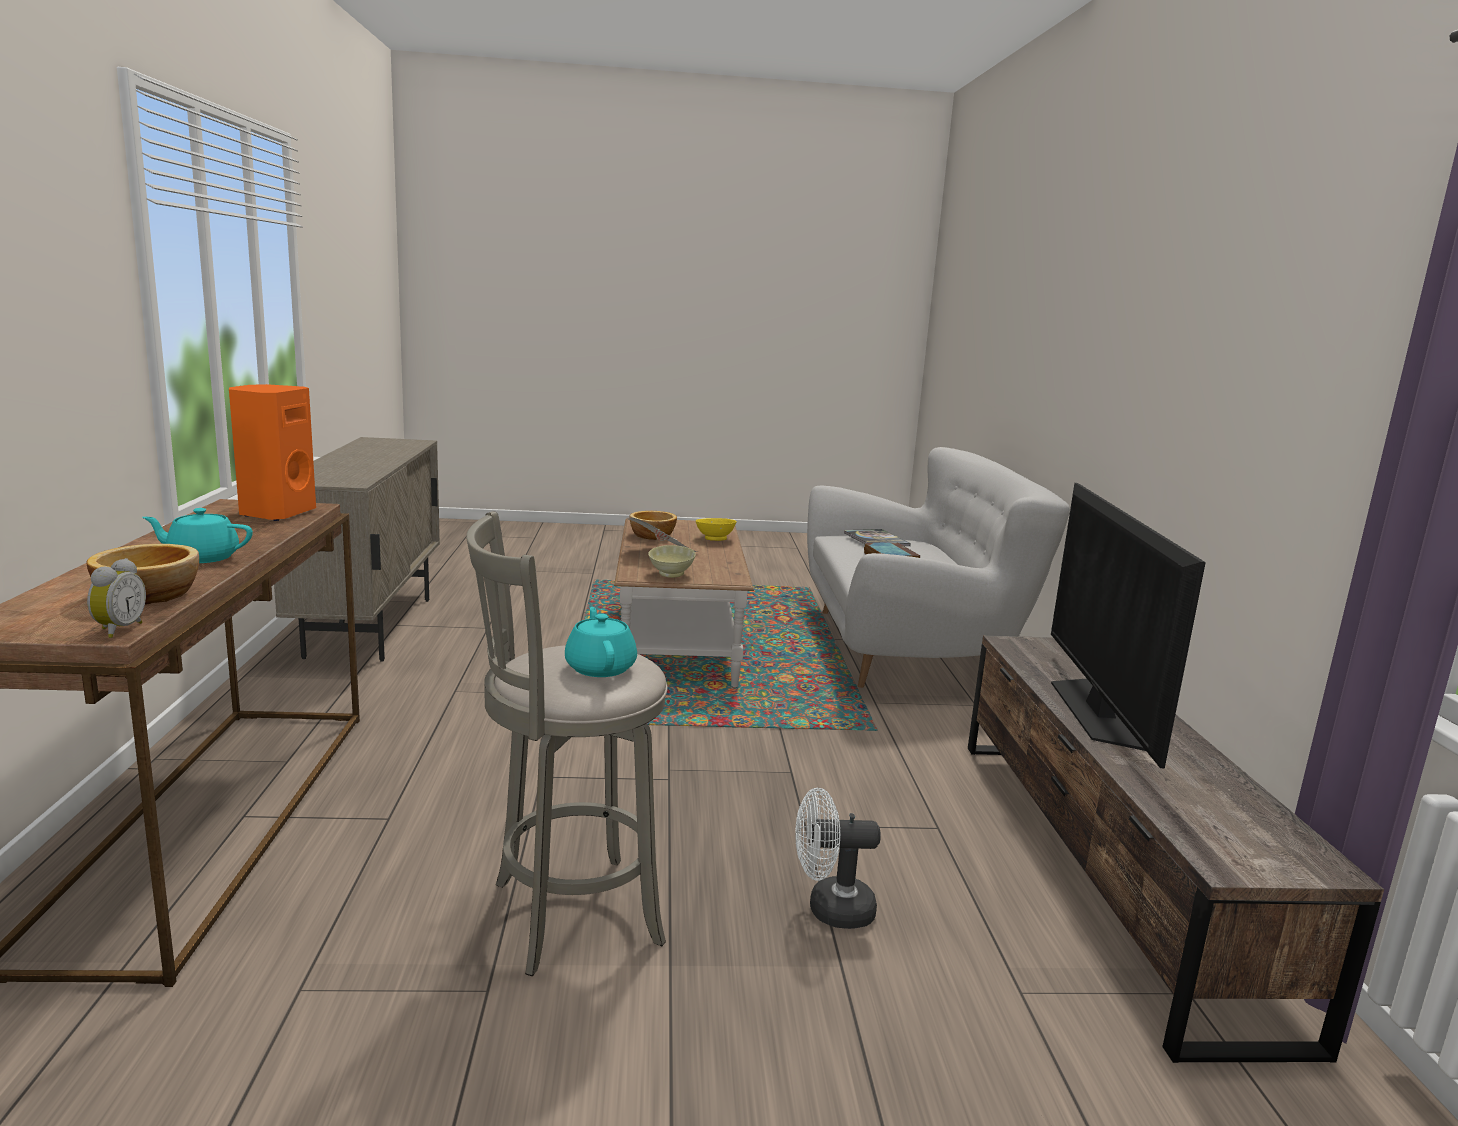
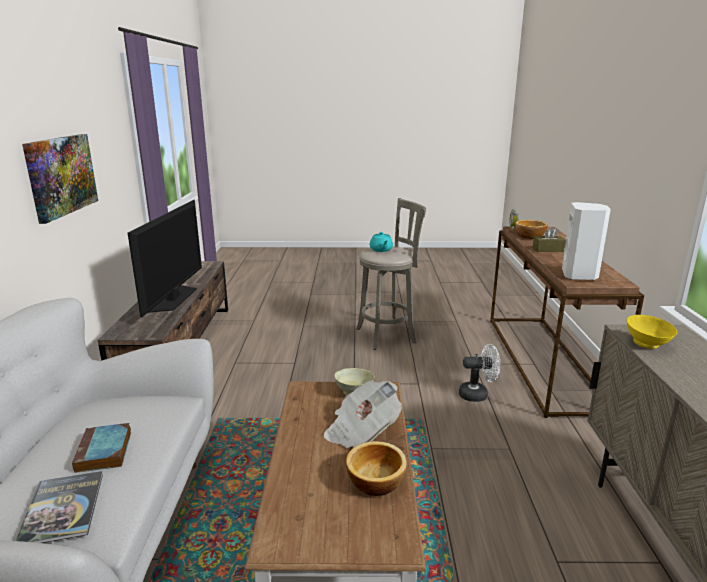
camera: 175 degrees left, 5 degrees up
(202, 557) = (548, 249): turquoise teapot -> brown tissue box
(275, 513) = (580, 275): orange speaker -> white speaker
(715, 539) = (296, 479): yellow bowl -> yellow bowl (647, 344)
(830, 909) = (299, 336): white fan -> white fan (478, 394)
(1209, 394) = (61, 175): none -> picture

